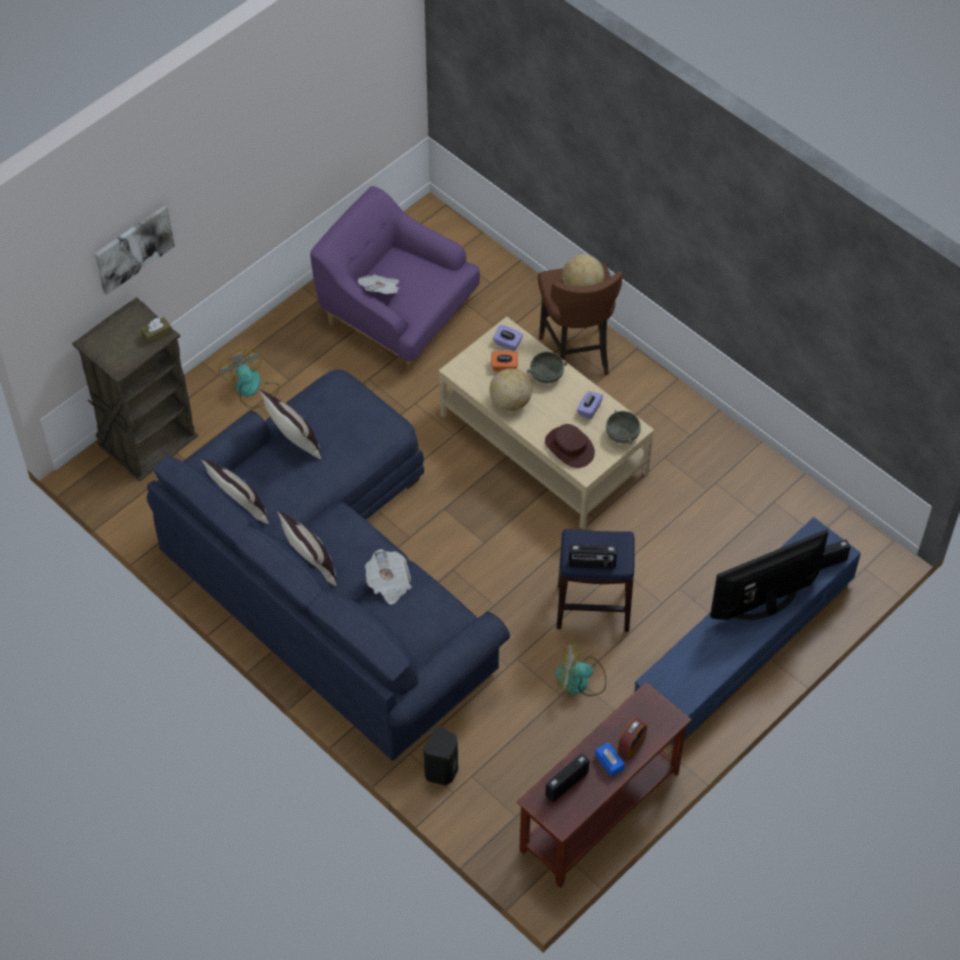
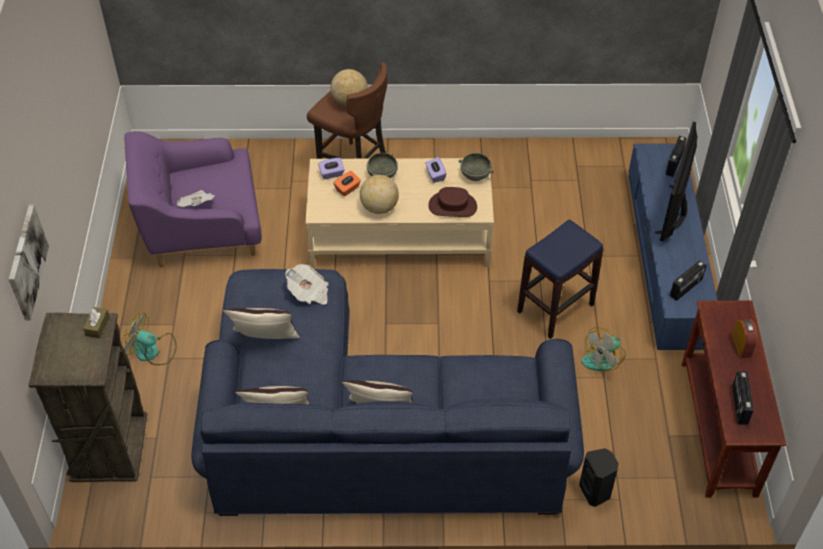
camera: 45 degrees left, 5 degrees down
(388, 583) = (451, 380): newspaper -> newspaper (309, 293)
(591, 564) = (572, 257): radio -> radio (686, 288)
(609, 762) = (744, 368): blue tissue box -> none

